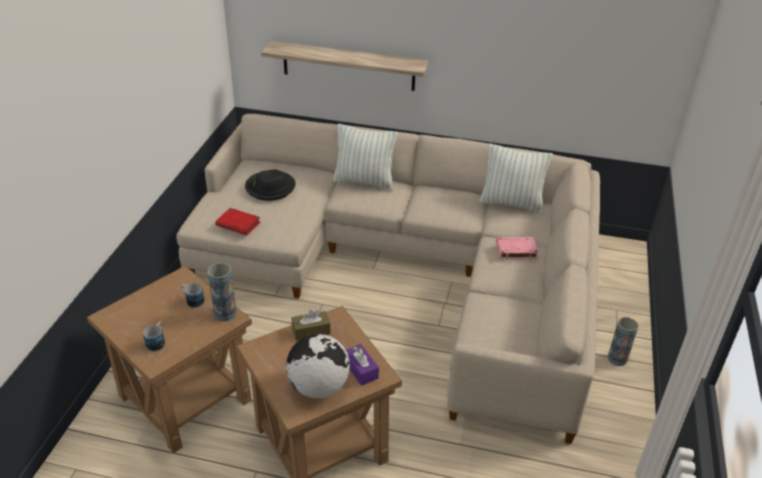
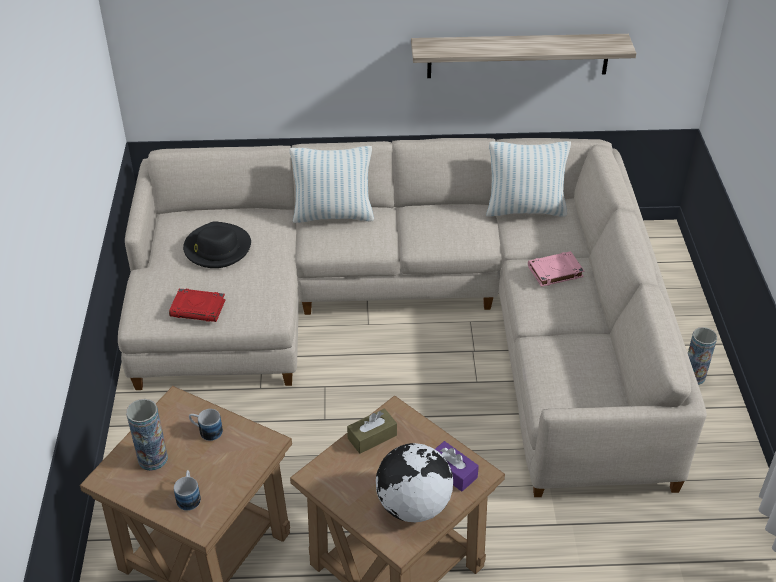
camera: 15 degrees left, 5 degrees up
(225, 313) = (256, 438): vase -> vase (153, 459)
(348, 66) = (285, 68): shelf -> shelf (518, 55)

